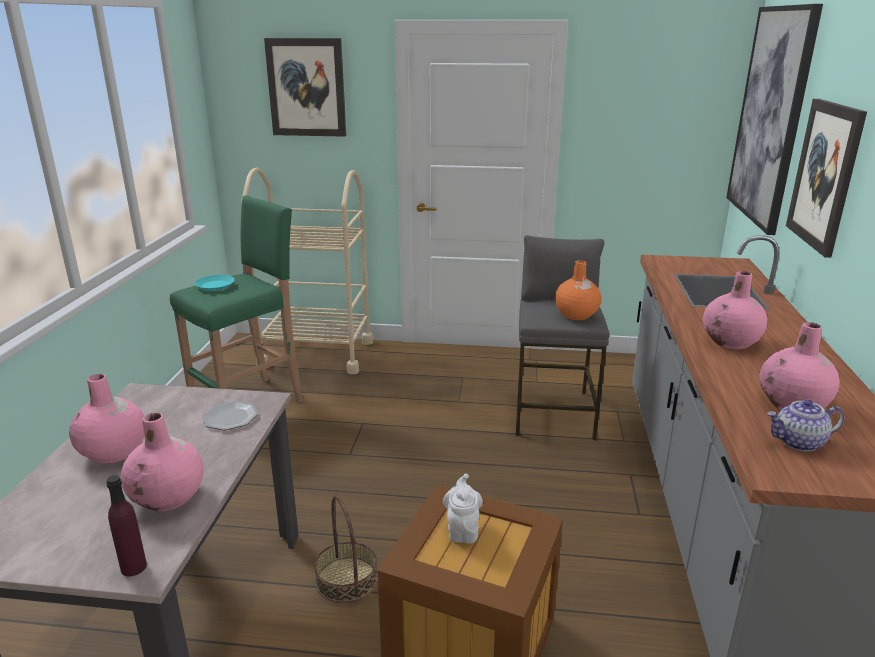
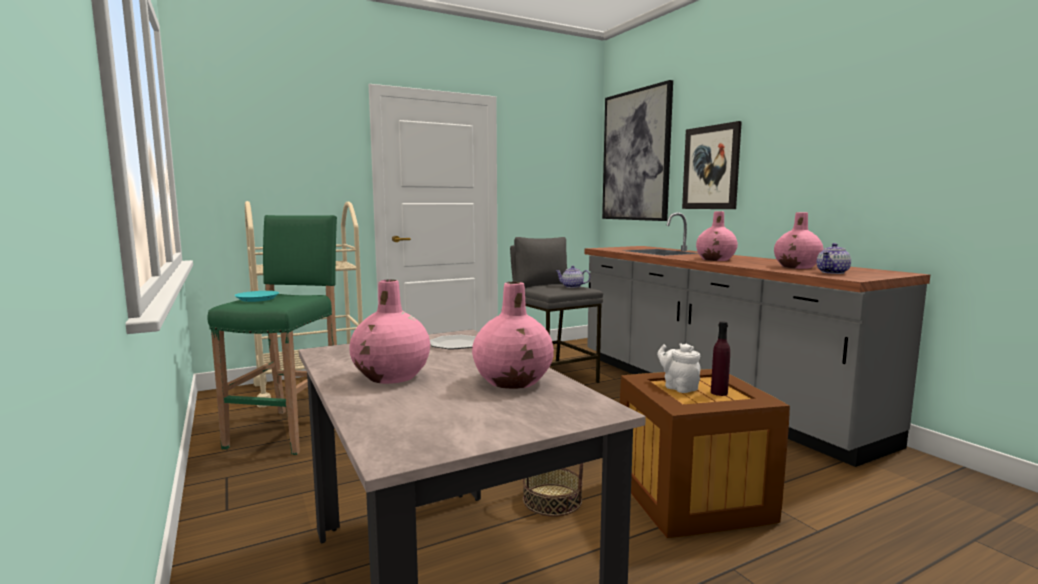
camera: 35 degrees left, 15 degrees down
(133, 567) = (585, 411): purple bottle -> purple bottle (719, 393)
(306, 88) = (287, 134): picture -> none
(576, 315) = (572, 286): orange vase -> teapot

